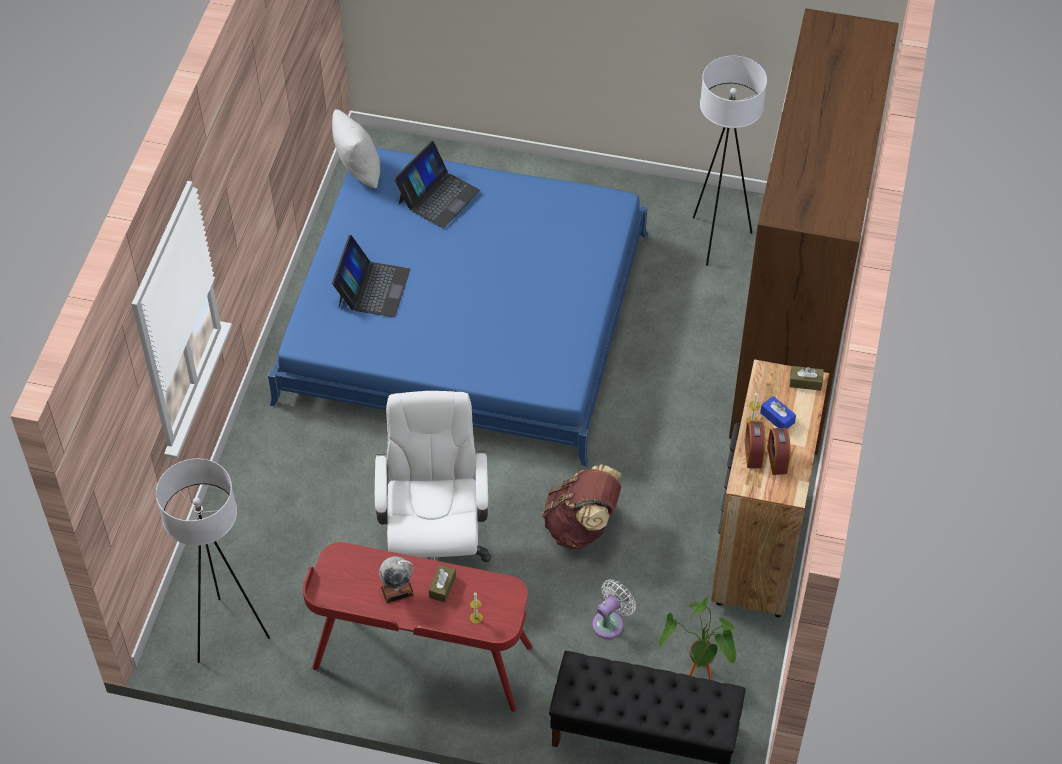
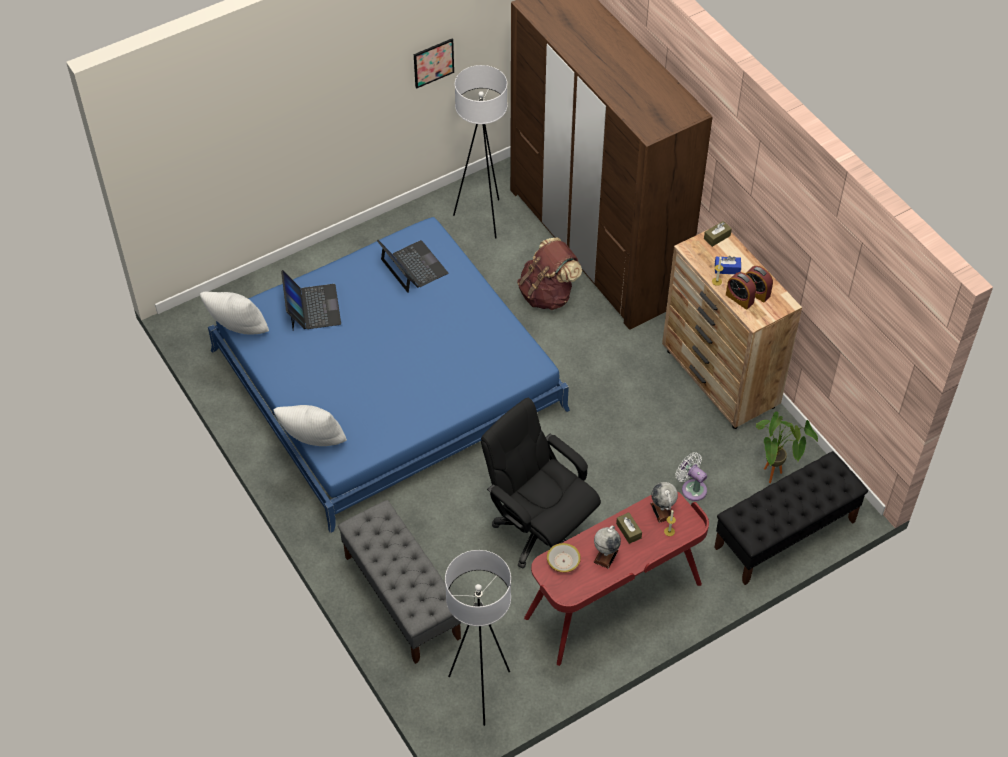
camera: 45 degrees left, 0 degrees up
(261, 503) = (401, 597): none -> grey bench
(305, 310) = (313, 443): none -> white pillow
(357, 564) = (563, 561): none -> bowl
(373, 288) = (341, 396): laptop -> laptop (413, 267)
(435, 544) = (539, 530): white office chair -> black office chair
(492, 595) = (662, 511): none -> globe
(582, 526) = (610, 447): brown backpack -> brown backpack (547, 294)
(610, 622) = (692, 488): white fan -> white fan turned 45 degrees counterclockwise
(724, 34) = (433, 62): none -> picture

